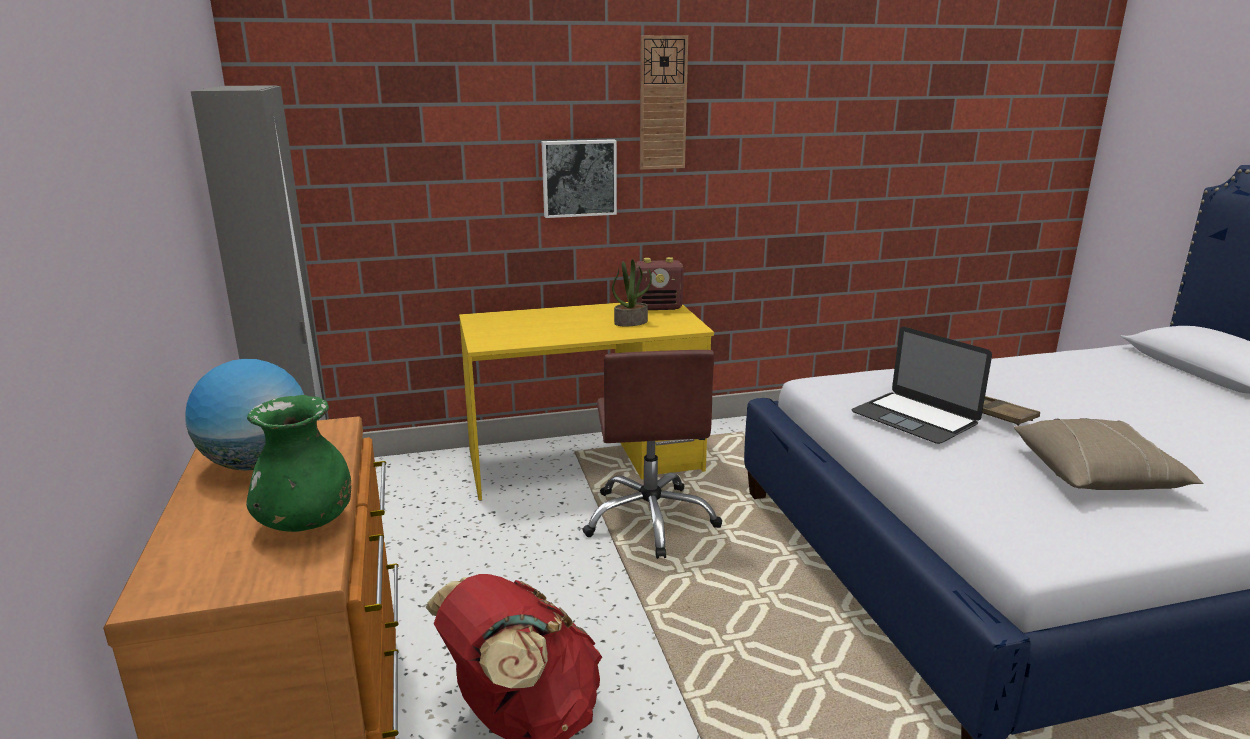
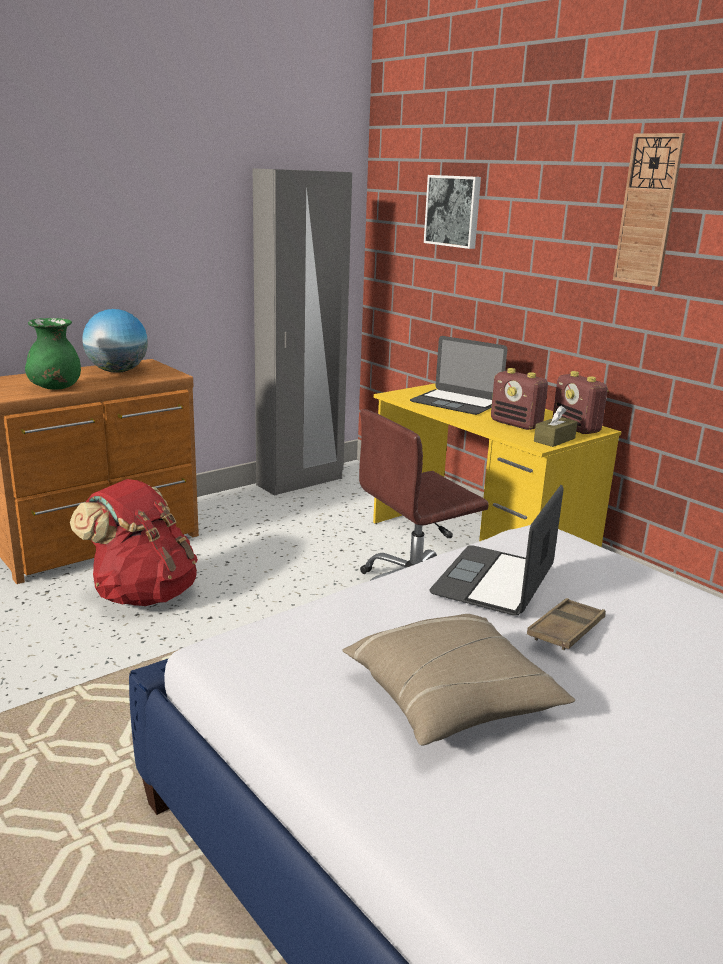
camera: 65 degrees right, 0 degrees up
(540, 327) = (456, 402): none -> laptop
(579, 178) = (560, 279): picture -> picture (453, 211)
(631, 322) = (516, 424): potted plant -> radio
(684, 320) = (554, 440): none -> brown tissue box

